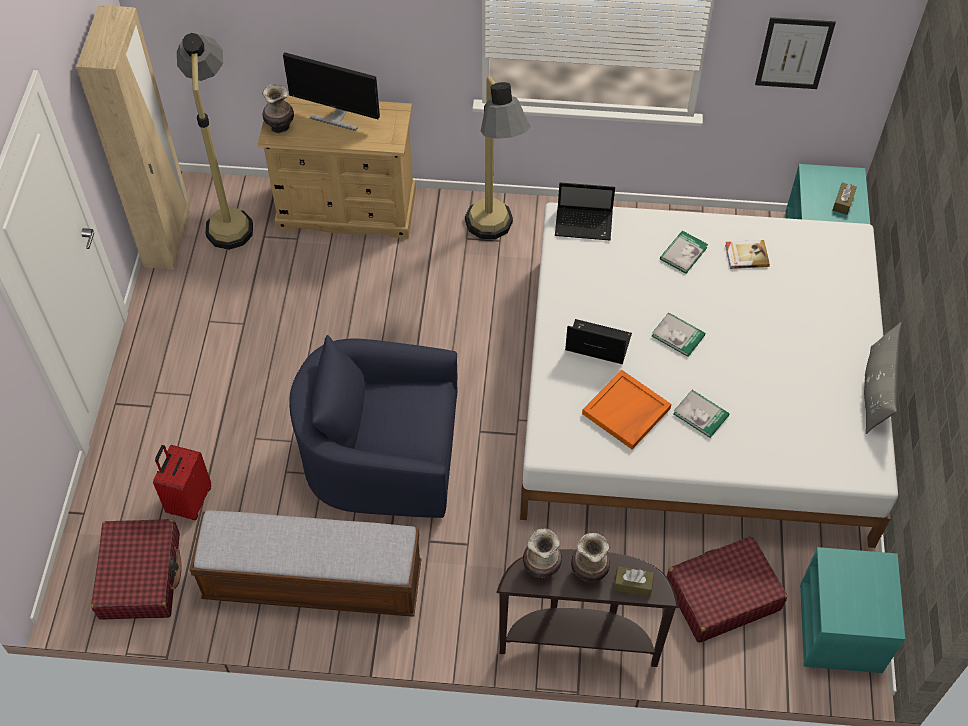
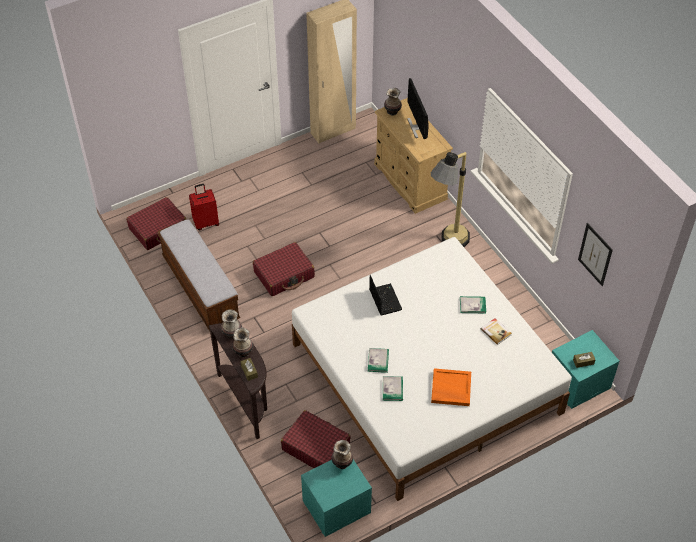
camera: 55 degrees right, 5 degrees down
(230, 213) = (367, 143): floor lamp -> none
(382, 455) = (284, 275): blue armchair -> red suitcase
(585, 224) = (453, 257): laptop -> none
(626, 412) = (354, 331): orange tray -> orange tray (450, 388)
(678, 335) = (418, 328): book -> book (392, 389)
(833, 566) = (341, 463): none -> vase
(876, 390) = (457, 427): grey pillow -> none

